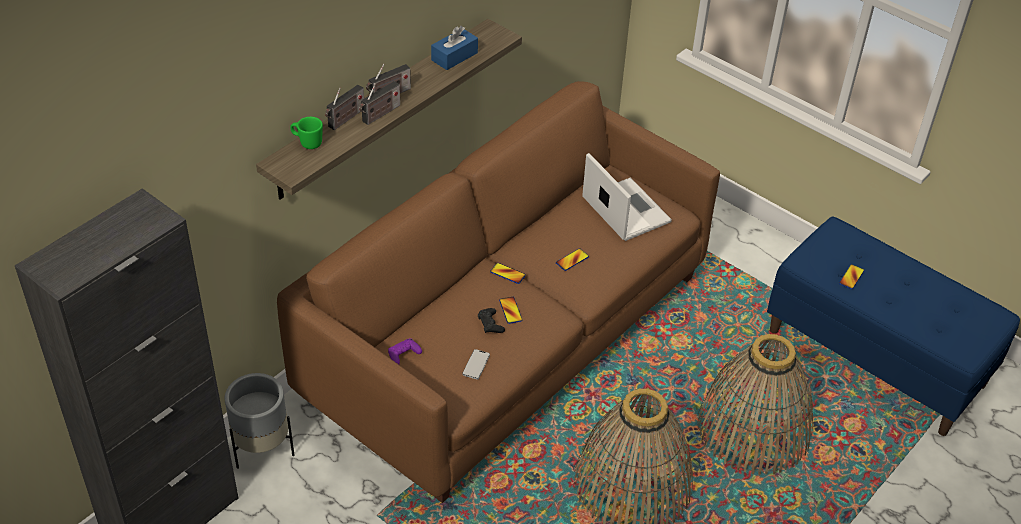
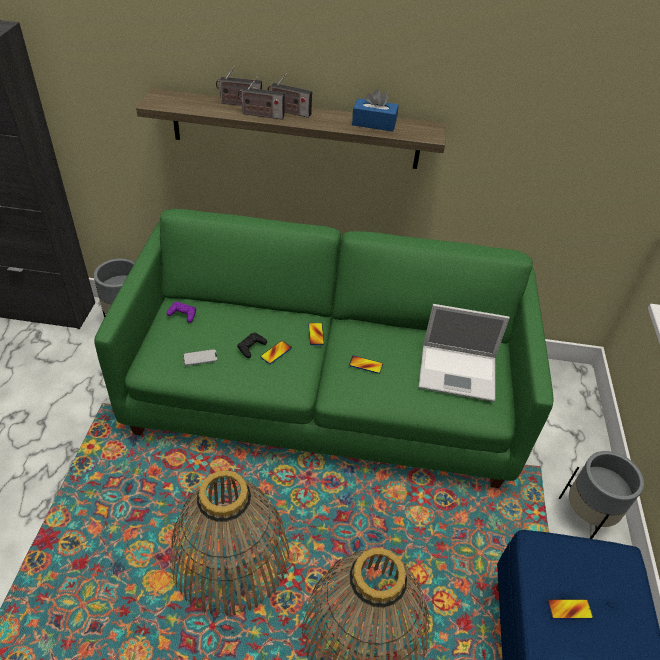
camera: 55 degrees right, 0 degrees up
(307, 143) = (194, 98): green mug -> none
(506, 335) = (325, 395): brown sofa -> green sofa
(624, 209) = (459, 372): laptop -> laptop turned 75 degrees clockwise
(751, 245) = (586, 517): none -> grey planter

